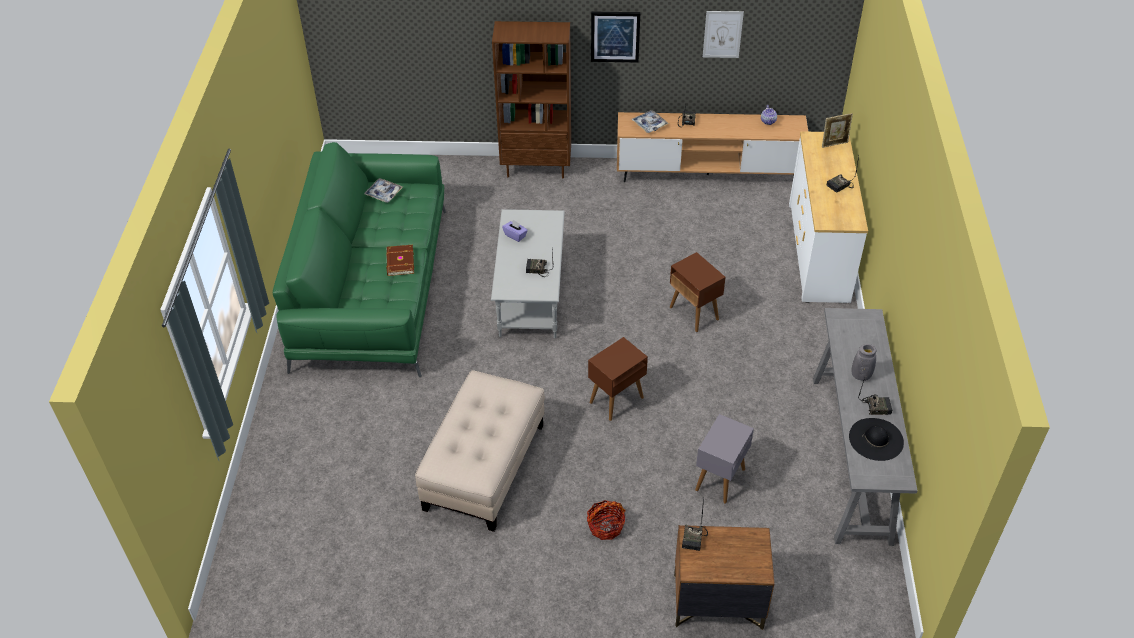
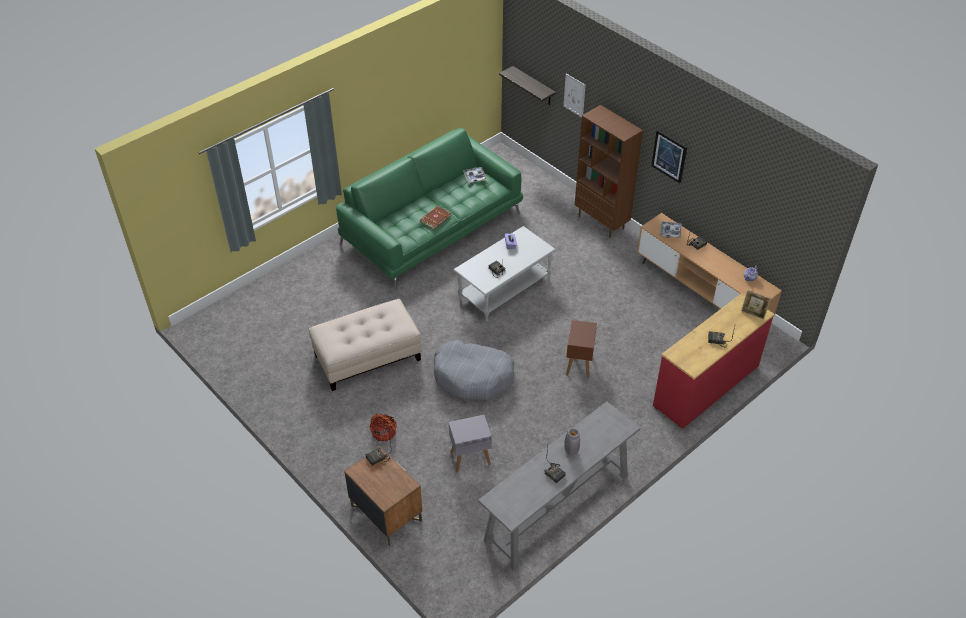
camera: 45 degrees right, 0 degrees up
(371, 50) = (533, 86): none -> shelf
(616, 400) = (473, 376): brown side table -> grey dog bed
(722, 34) = (736, 193): picture -> picture (574, 95)
(819, 251) = (706, 386): white dresser -> red dresser
(876, 439) = (528, 488): black hat -> none

